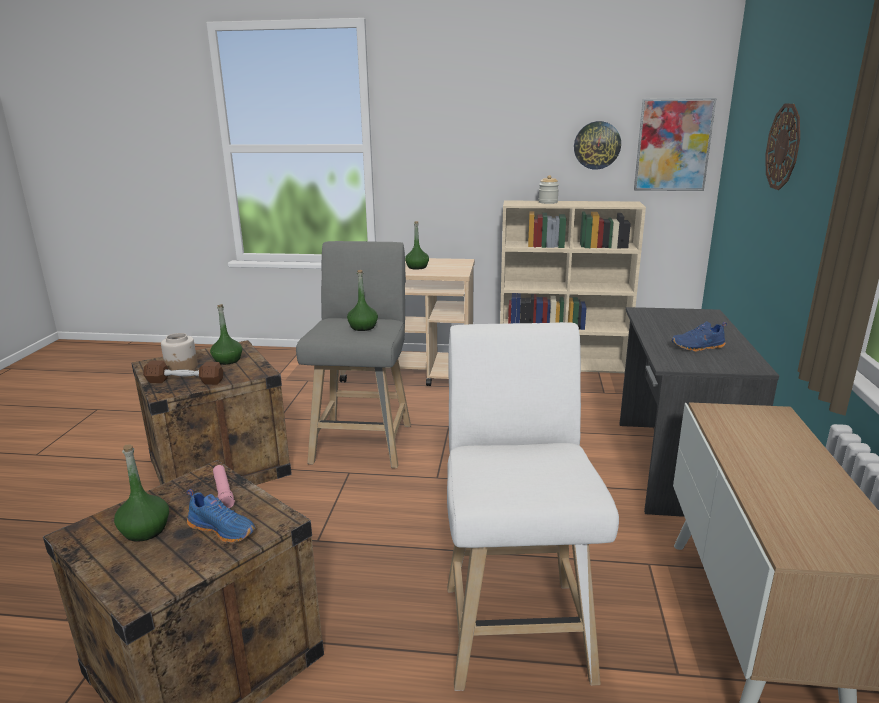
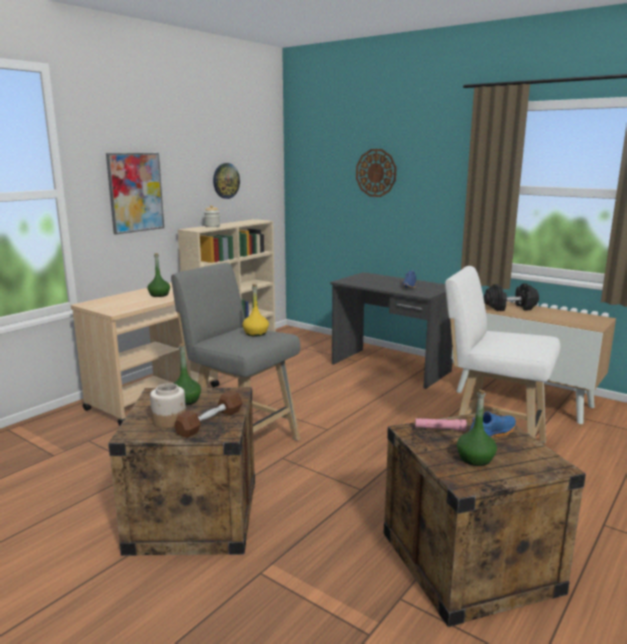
camera: 60 degrees left, 5 degrees down
(363, 327) = (256, 333): green bottle -> yellow bottle
(673, 145) = (263, 178): picture -> picture (135, 192)
(771, 444) = (510, 308): none -> black dumbbell

